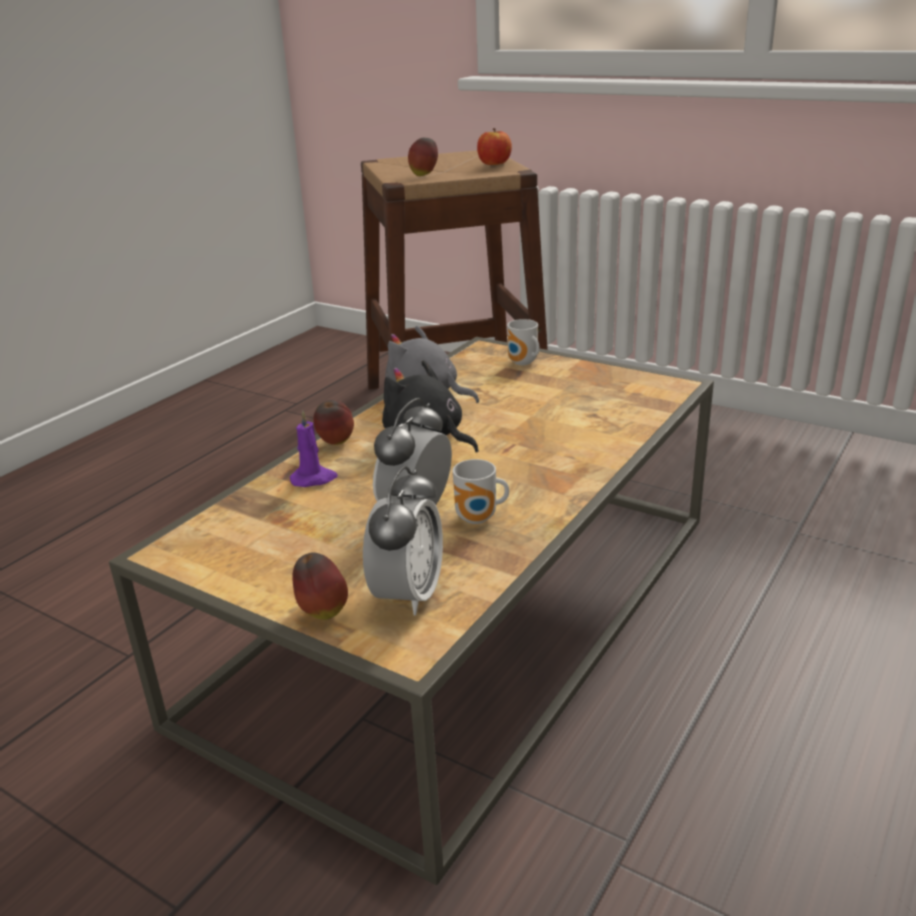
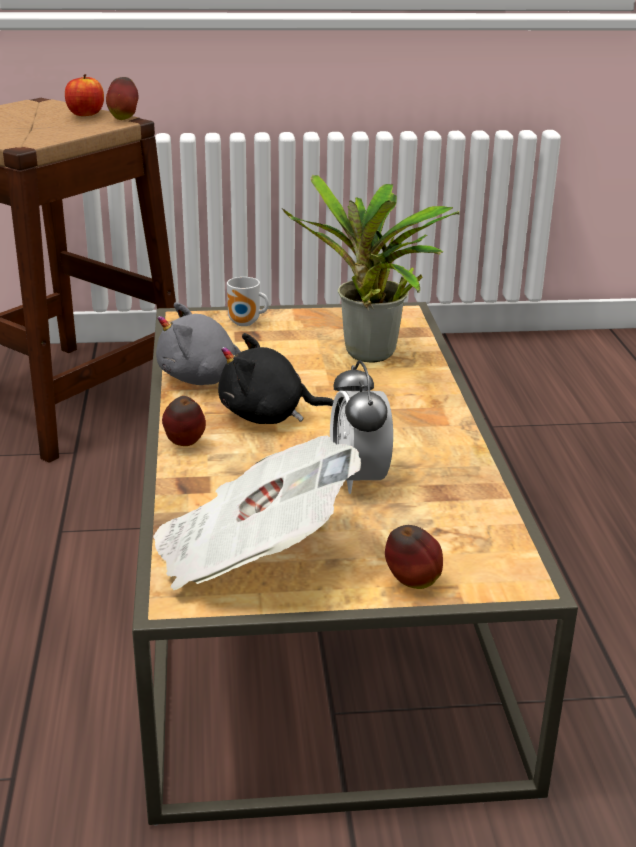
camera: 40 degrees left, 0 degrees up
(250, 541) = (250, 556): none -> newspaper
(314, 479) = (217, 483): purple candle -> none
(408, 595) = (456, 543): alarm clock -> none
(424, 175) = (34, 135): apple -> apple (124, 118)
(479, 519) = (417, 466): mug -> none
(582, 416) = (369, 357): none -> potted plant

